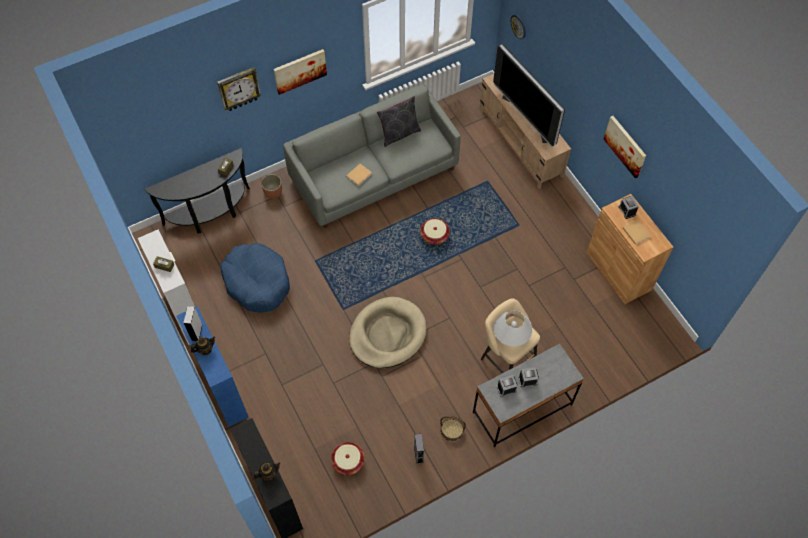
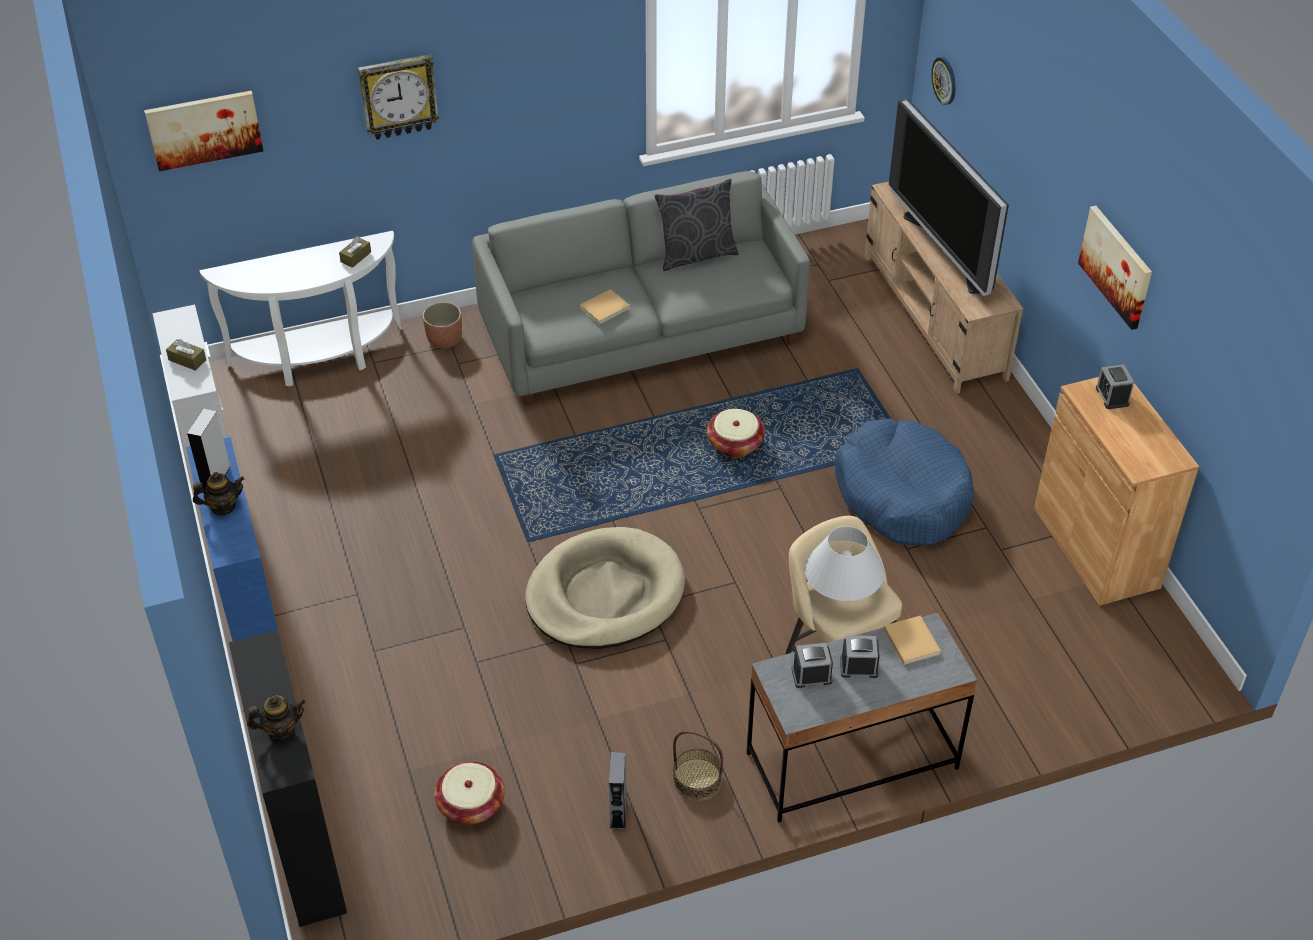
camera: 10 degrees right, 15 degrees down
(210, 214) = (319, 359): black console table -> white console table
(257, 282) = (374, 476): blue dog bed -> blue dog bed (902, 495)
(300, 71) = (518, 88): picture -> picture (204, 129)
(635, 232) = (1124, 432): beige book -> beige book (911, 640)

